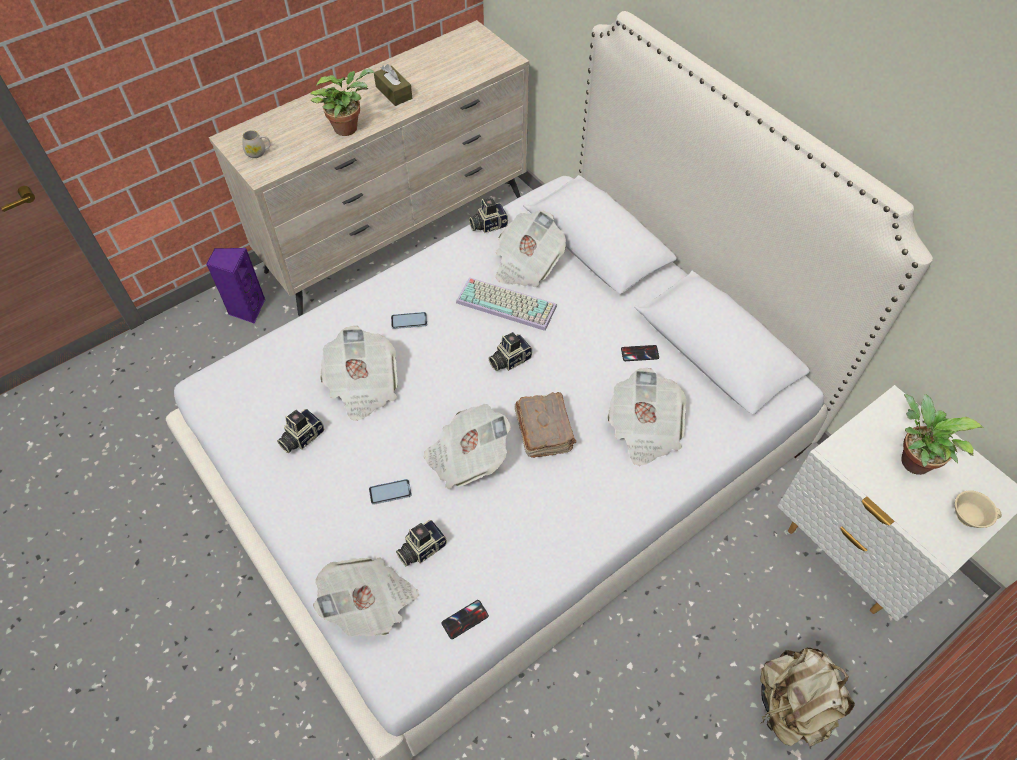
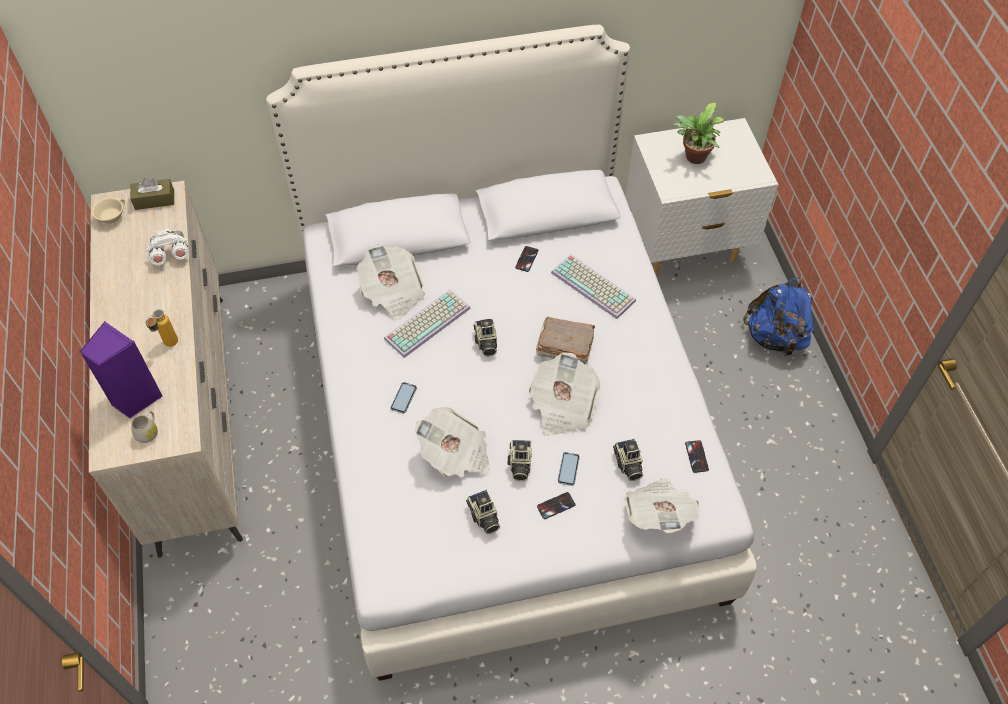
camera: 65 degrees left, 0 degrees up
(246, 309) = (199, 589): purple speaker -> purple speaker (135, 398)
(341, 497) = (556, 505): none -> phone
(348, 127) = (168, 346): potted plant -> bottle
(394, 92) = (146, 295): brown tissue box -> brown tissue box (154, 200)
(443, 87) = (170, 254): none -> white binoculars
(488, 225) = (329, 302): camera -> camera (519, 464)
(644, 429) = (595, 286): newspaper -> keyboard
(791, 705) = (775, 337): beige backpack -> blue backpack
(969, 514) = (743, 152): beige cup -> beige cup (111, 216)

